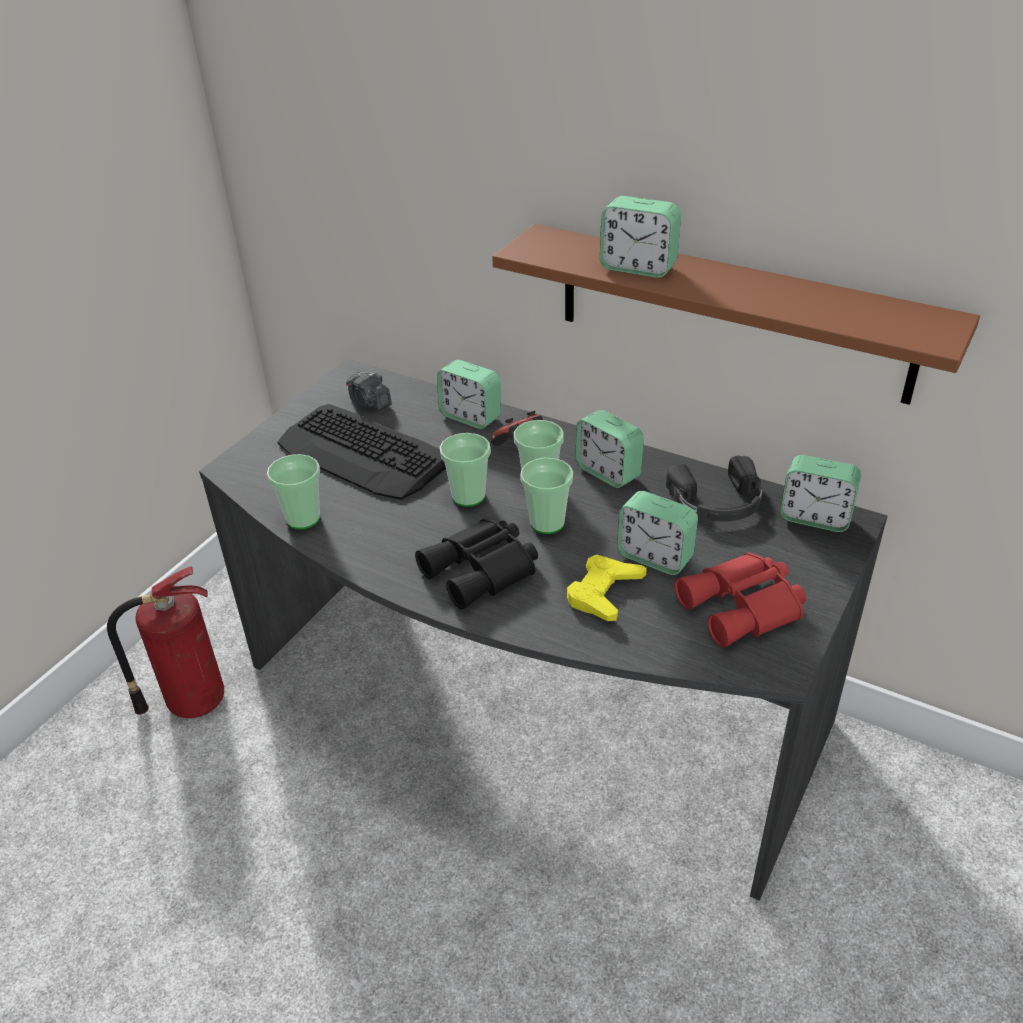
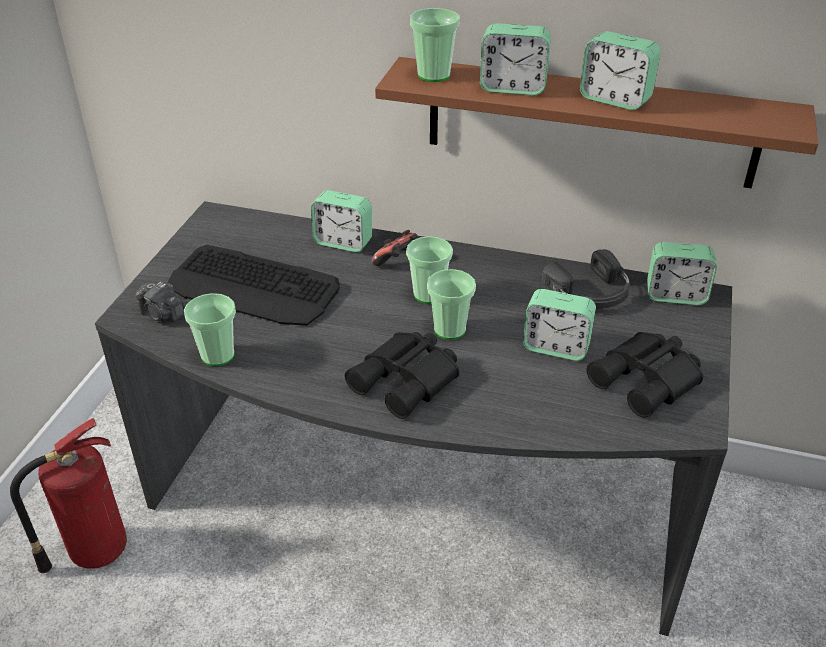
camera: 15 degrees left, 0 degrees up
(370, 403) = (242, 240): camera -> camera (162, 314)
(468, 496) = (368, 314): cup -> cup (434, 75)
(604, 592) = (524, 385): yellow game controller -> none
(608, 472) = (486, 278): alarm clock -> alarm clock (615, 99)
(744, 608) = (648, 381): red binoculars -> black binoculars

